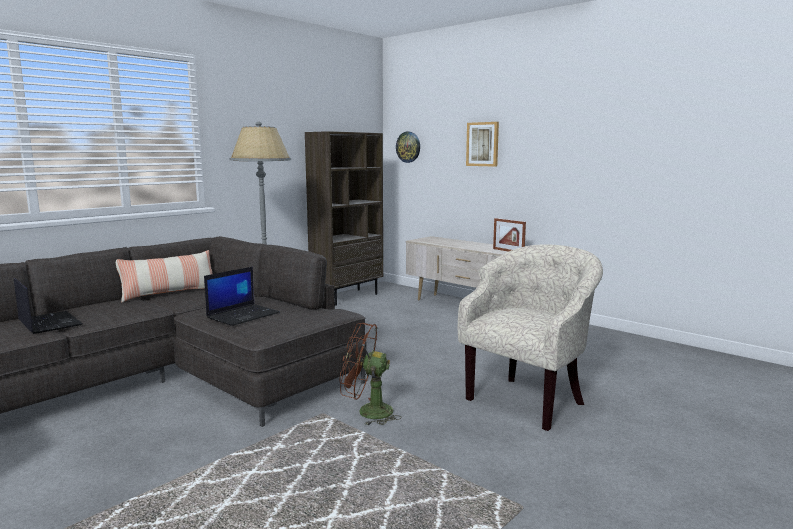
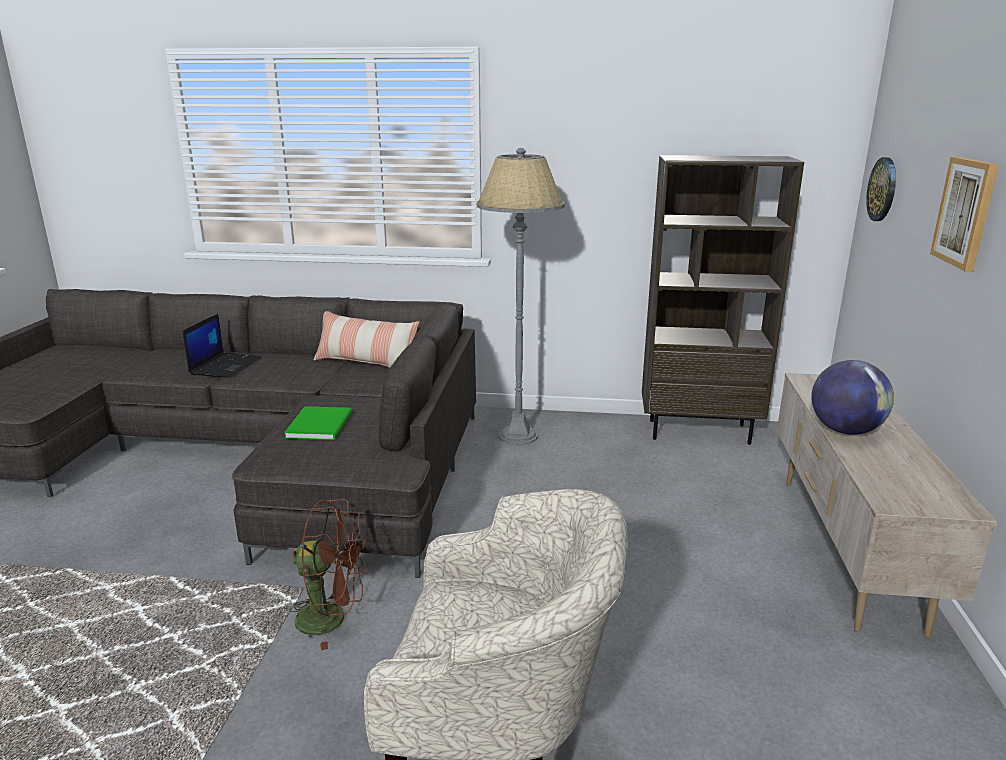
camera: 55 degrees right, 10 degrees up
(243, 315) = (322, 424): laptop -> green book
(367, 412) = (332, 619): brown fan -> brown fan turned 120 degrees clockwise
(470, 247) = (845, 430): none -> globe
(508, 251) = (888, 471): picture frame -> none

